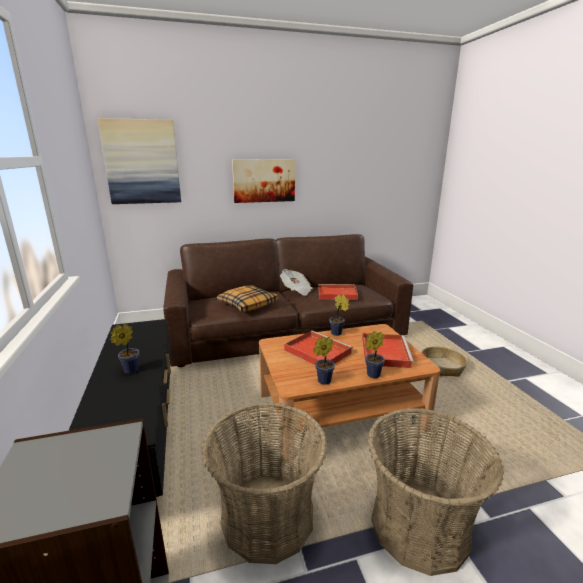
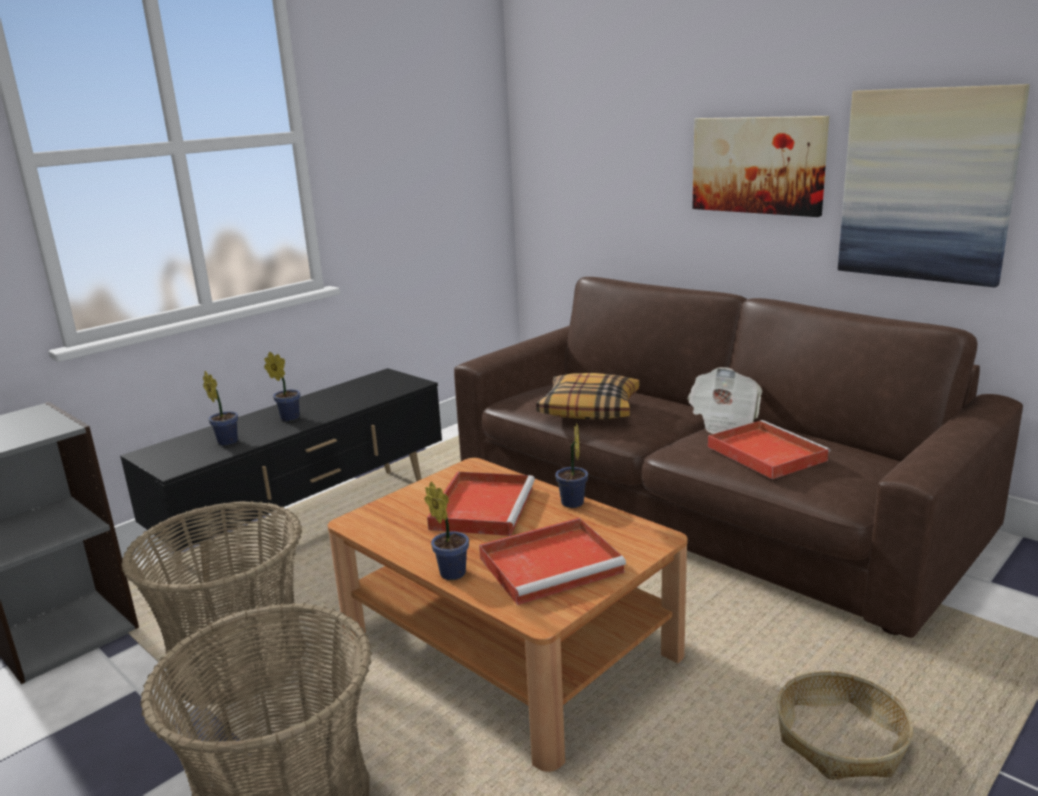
camera: 60 degrees right, 0 degrees up
(142, 162) = (564, 125): picture -> picture (926, 185)
(322, 381) = (392, 538): potted plant -> potted plant (226, 441)

